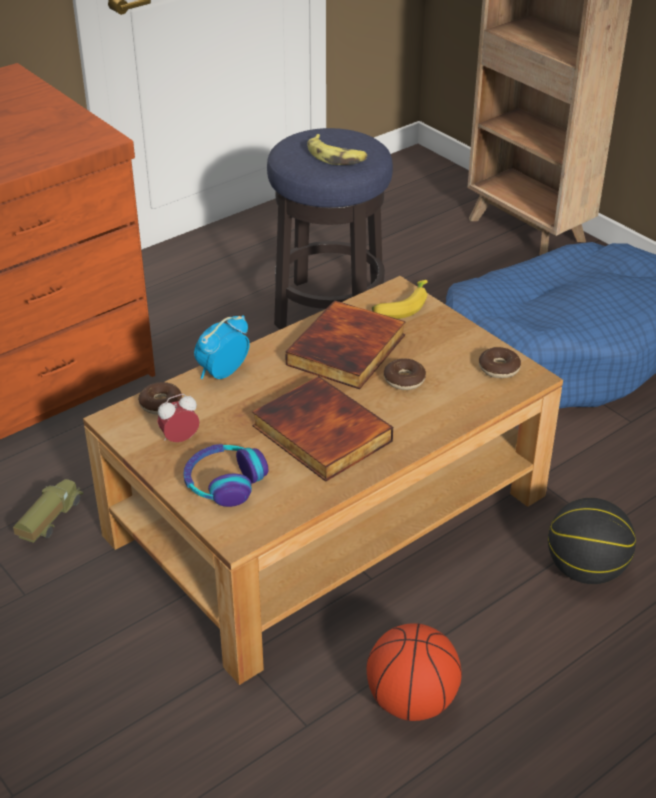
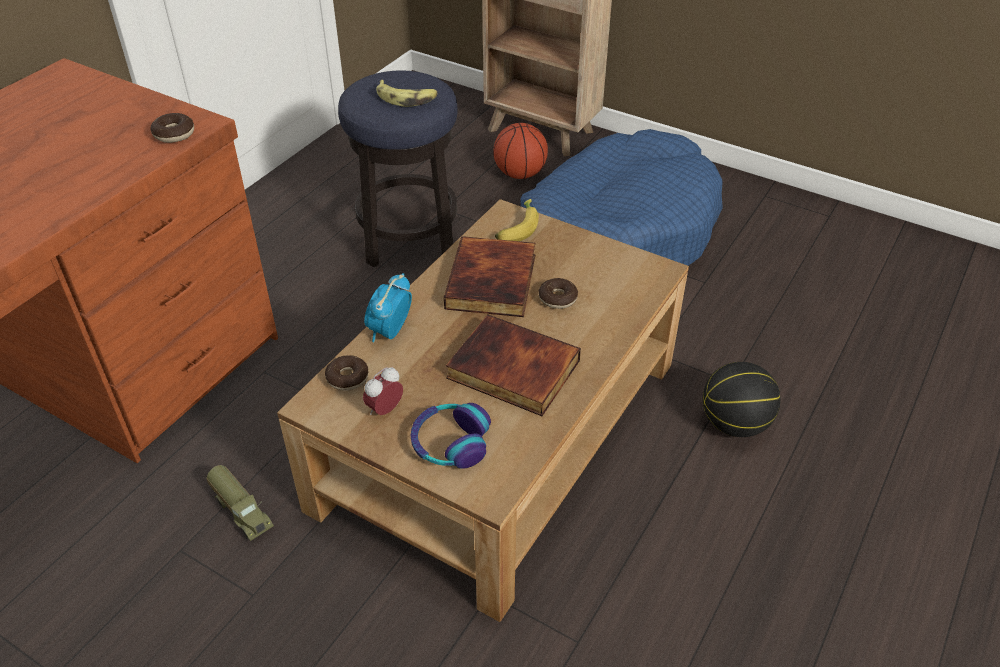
camera: 20 degrees left, 5 degrees up
(49, 521) = (242, 511): toy truck -> toy truck turned 135 degrees clockwise
(411, 702) = (655, 589): basketball -> basketball (519, 174)
(499, 368) = (631, 268): donut -> donut (174, 134)

